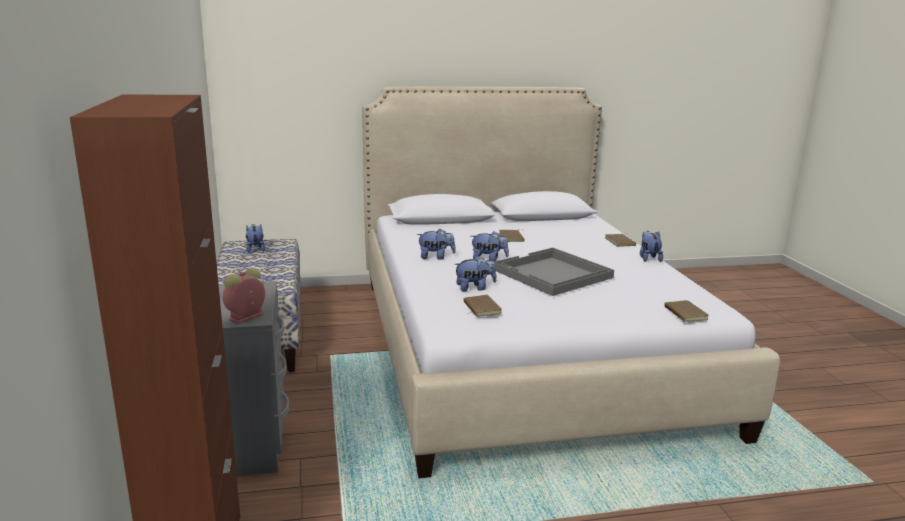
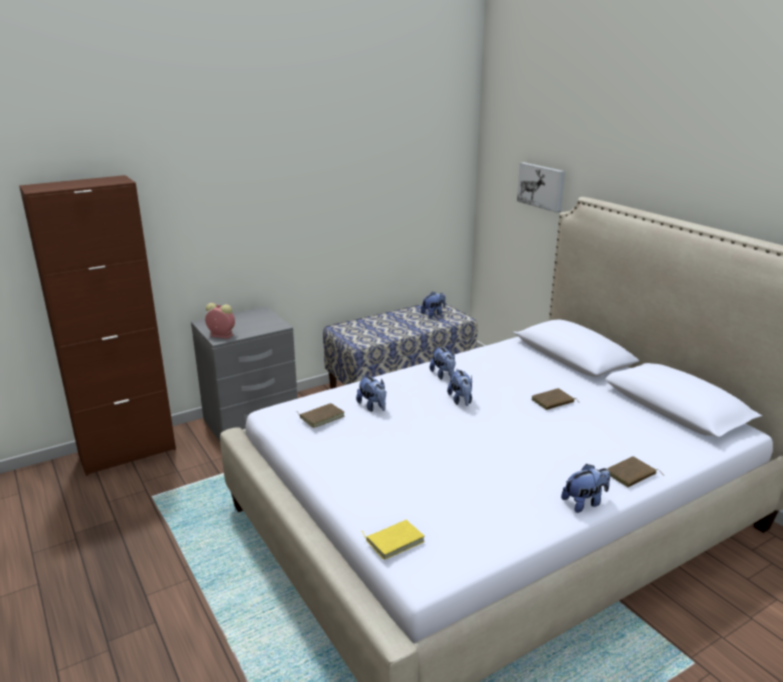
camera: 70 degrees right, 5 degrees up
(319, 89) = (542, 186): none -> picture
(552, 274) = (447, 440): grey tray -> none
(684, 313) = (394, 540): brown book -> yellow book

